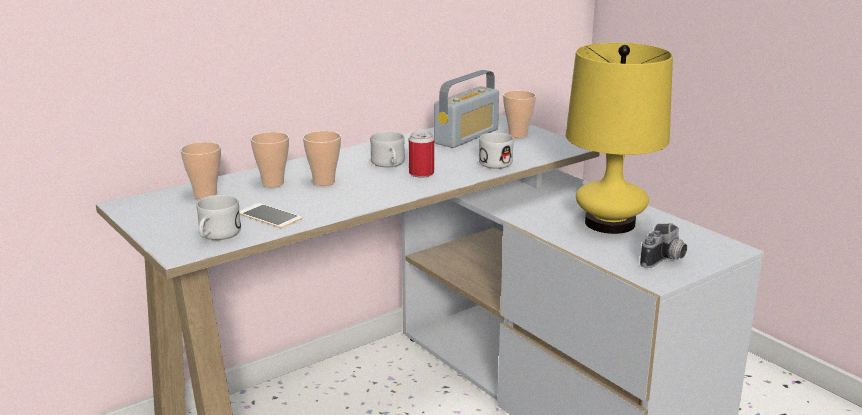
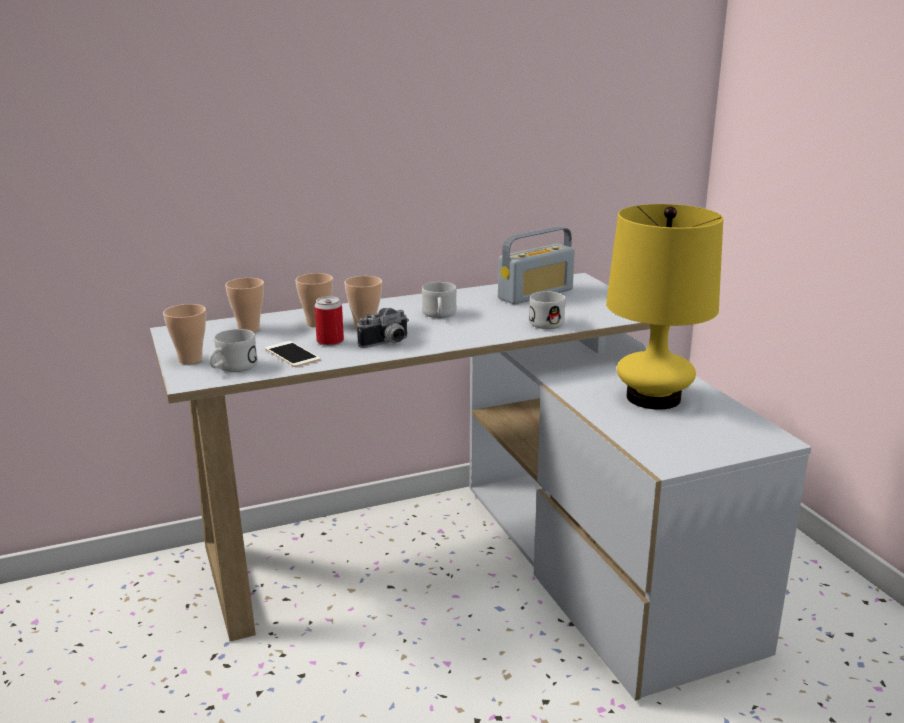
camera: 15 degrees right, 0 degrees up
(421, 173) = (464, 327): can -> can (330, 341)
(518, 135) = (590, 297): cup -> cup (190, 359)
(665, 260) = (690, 443): camera -> camera (387, 343)

